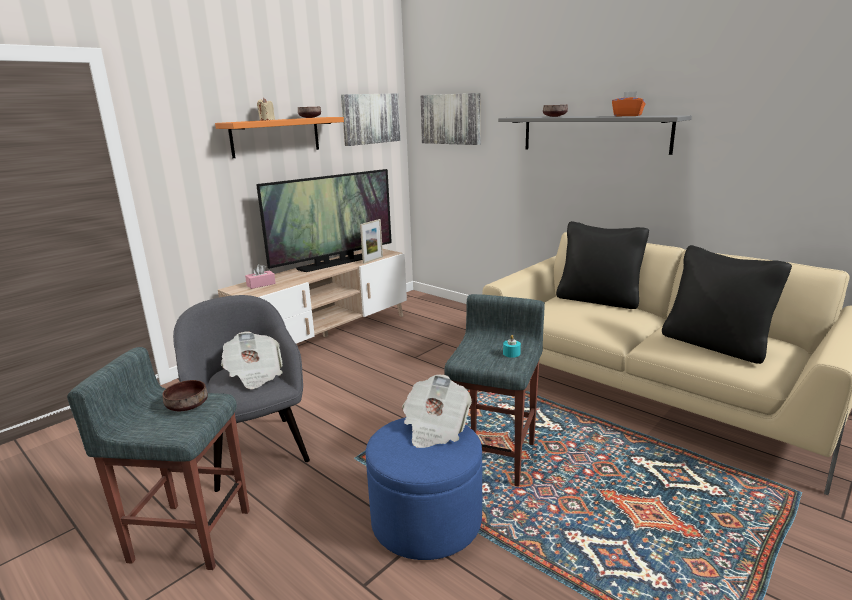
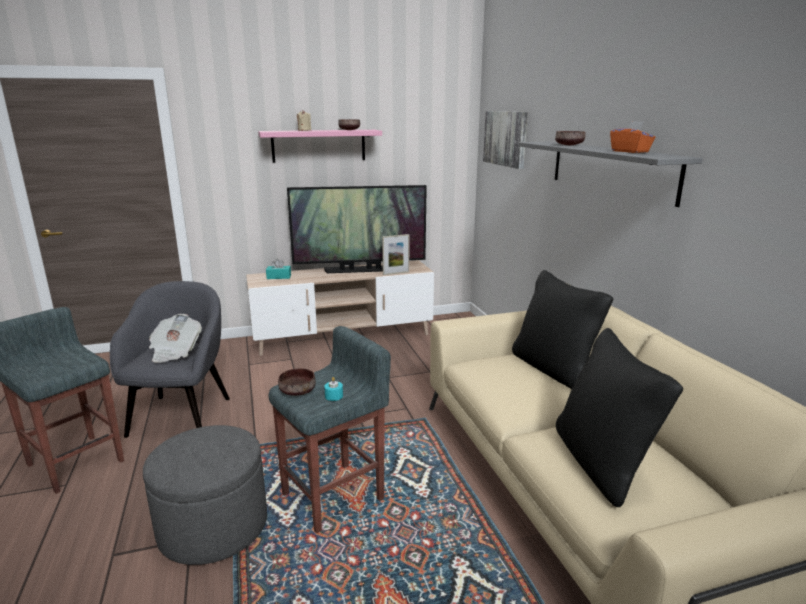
camera: 30 degrees right, 0 degrees up
(188, 406) = (70, 361): brown bowl -> brown bowl (298, 391)
(261, 284) = (279, 277): pink tissue box -> turquoise tissue box
(276, 136) = (319, 145): orange shelf -> pink shelf
(370, 119) = (431, 133): picture -> none
(426, 520) = (213, 526): blue ottoman -> grey ottoman
(435, 428) = (227, 444): newspaper -> none

